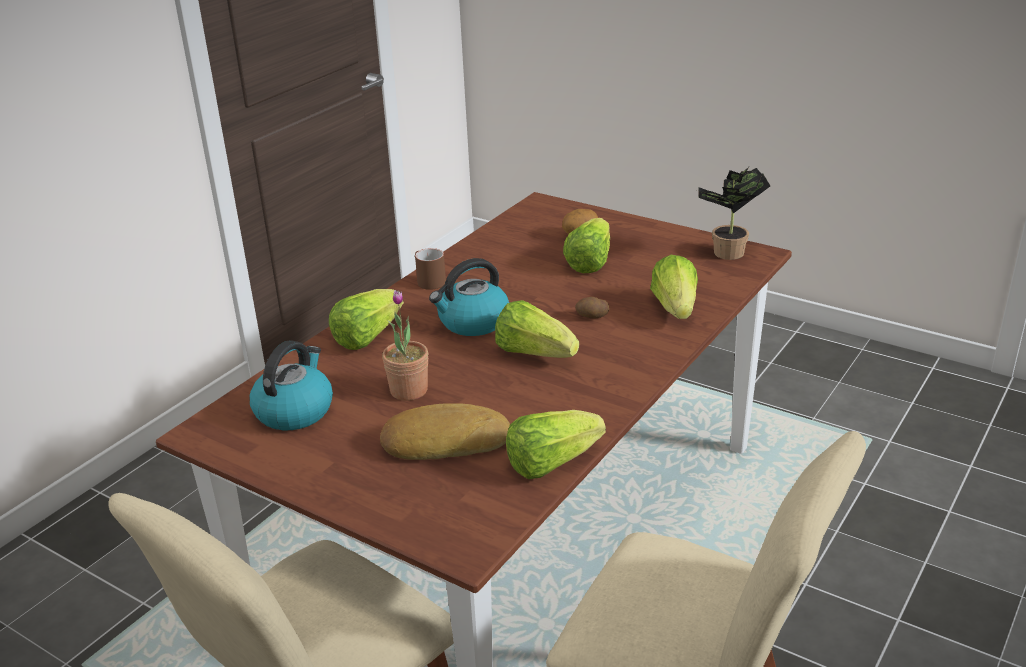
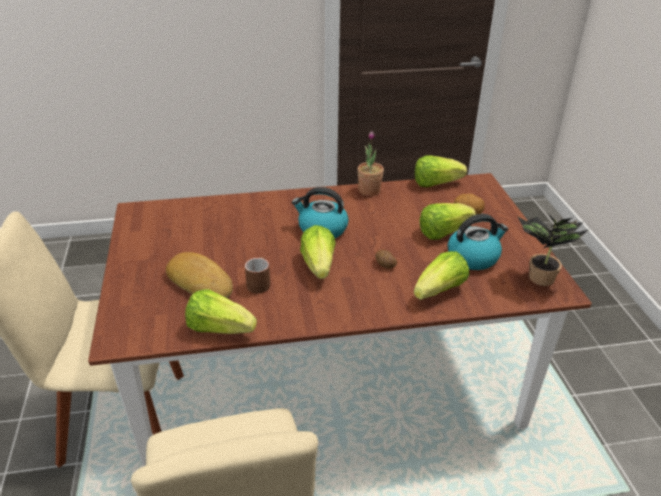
camera: 45 degrees right, 5 degrees up
(294, 410) = (178, 224): kettle -> kettle (473, 257)
(367, 336) = (265, 207): lettuce -> lettuce (435, 183)
(409, 390) = (233, 246): potted plant -> potted plant (369, 190)
(427, 281) = (342, 194): brown mug -> brown mug (259, 282)

